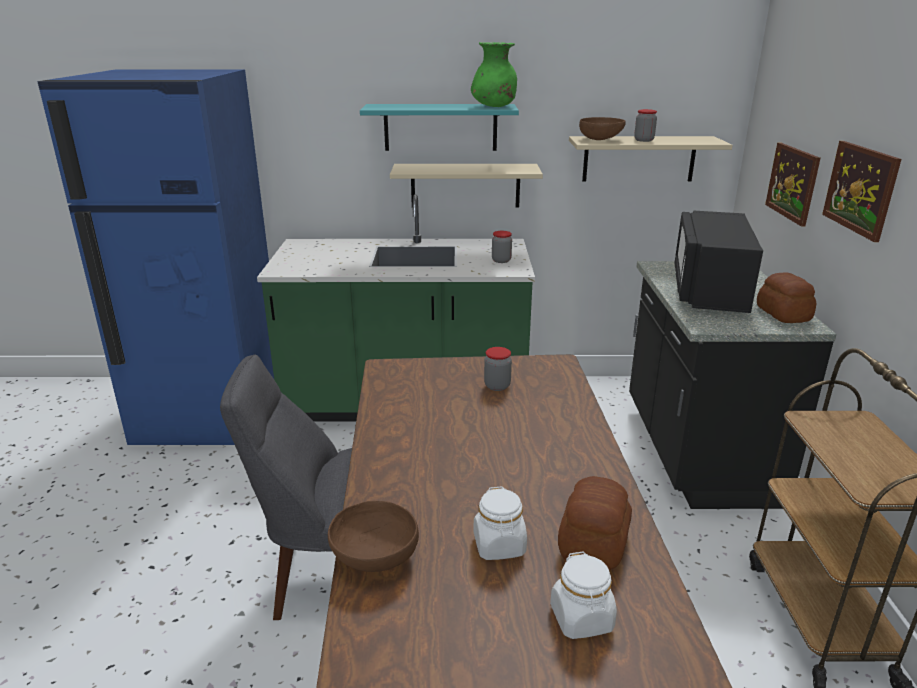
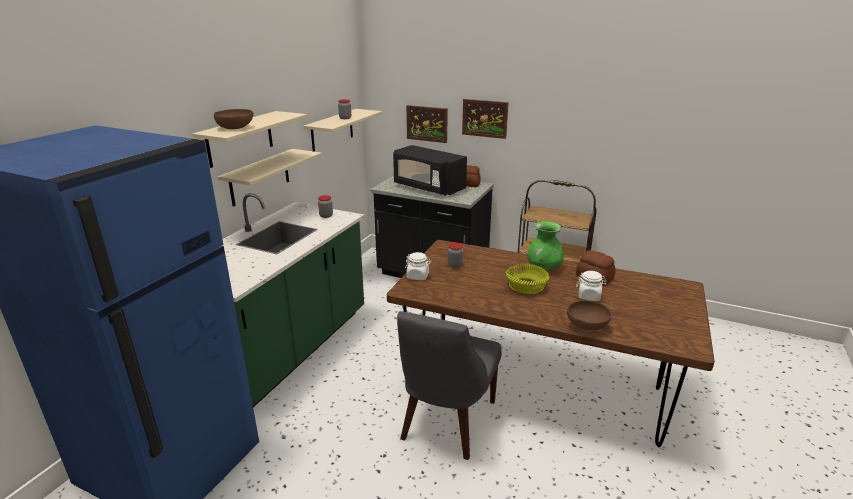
camera: 65 degrees left, 0 degrees up
(440, 127) = (240, 138): turquoise shelf -> beige shelf
(482, 464) = (527, 286): none -> yellow bowl
(494, 107) = (284, 115): green vase -> green vase (544, 267)
(582, 619) = (636, 291): white jar -> white jar (418, 276)
(601, 139) = (328, 123): brown bowl -> brown bowl (236, 128)

